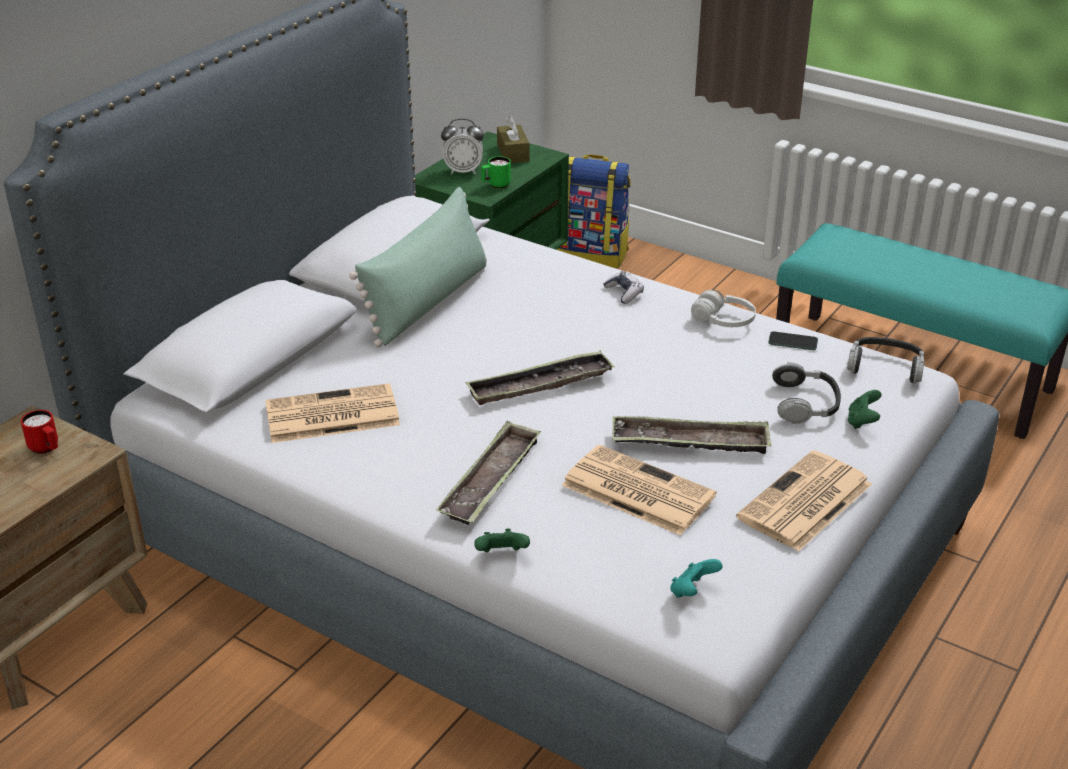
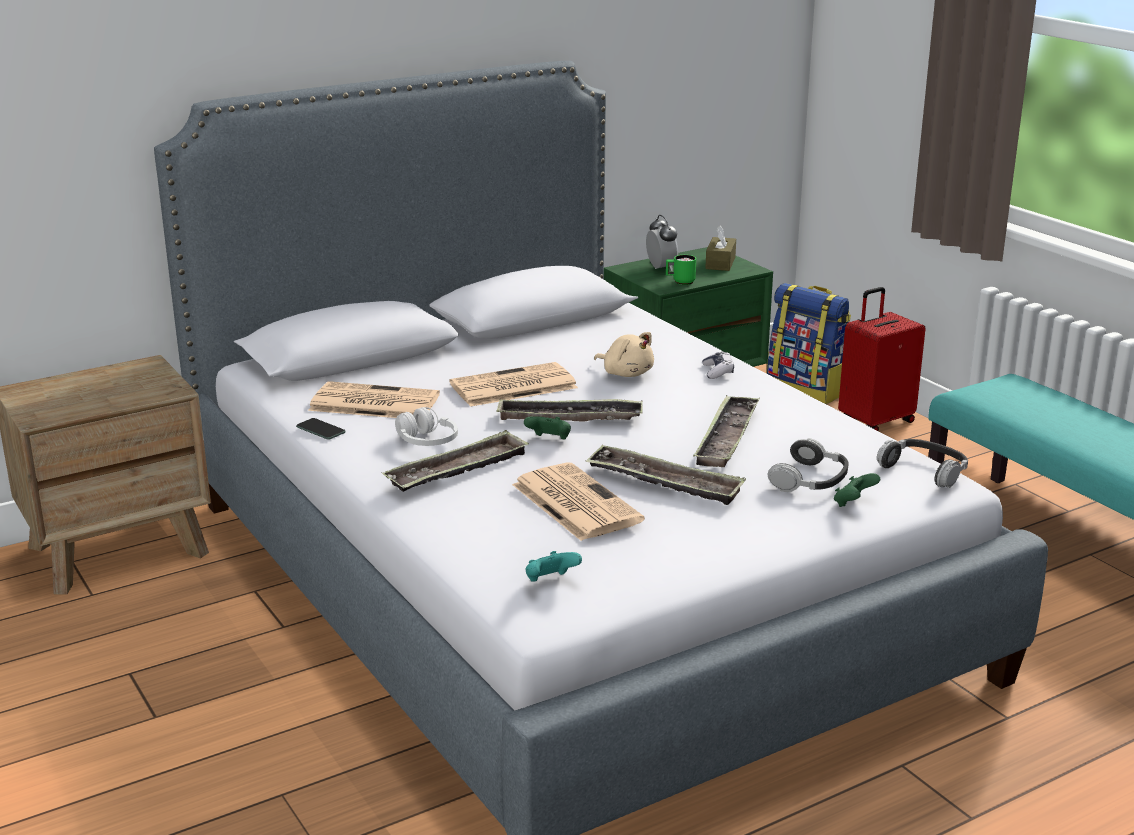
camera: 25 degrees right, 10 degrees down
(46, 449) = (142, 381): red mug -> none
(428, 301) = (533, 347): green pillow -> none
(463, 171) = (661, 268): alarm clock -> alarm clock turned 135 degrees counterclockwise
(501, 555) = (413, 520): green game controller -> green game controller (549, 440)
(543, 315) = (626, 373): none -> beige plush toy
(673, 276) = (875, 421): none -> red suitcase
(697, 372) = (727, 437): none -> tray
(723, 321) = (793, 407): white headphones -> white headphones (426, 441)
(793, 342) = (847, 434): phone -> phone (320, 430)
(804, 503) = (728, 547): newspaper -> newspaper (512, 387)

